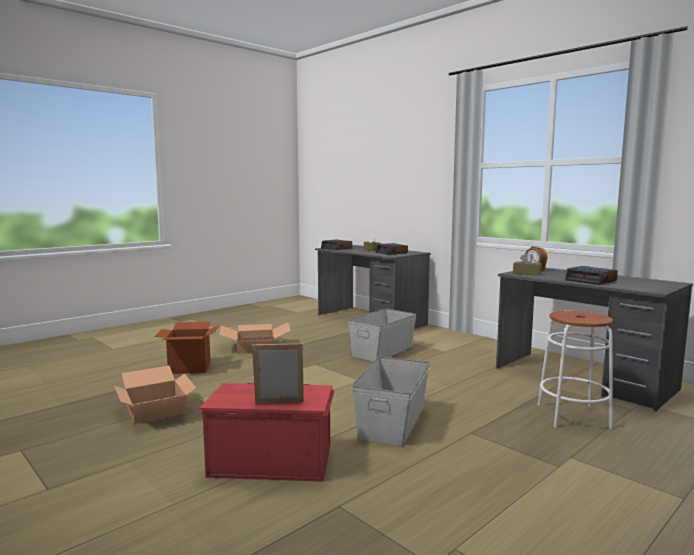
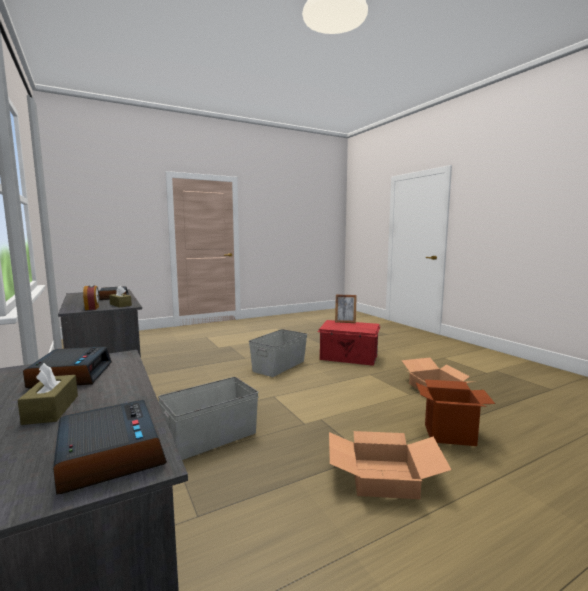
camera: 165 degrees left, 0 degrees up
(573, 416) = (178, 359): white stool -> none

